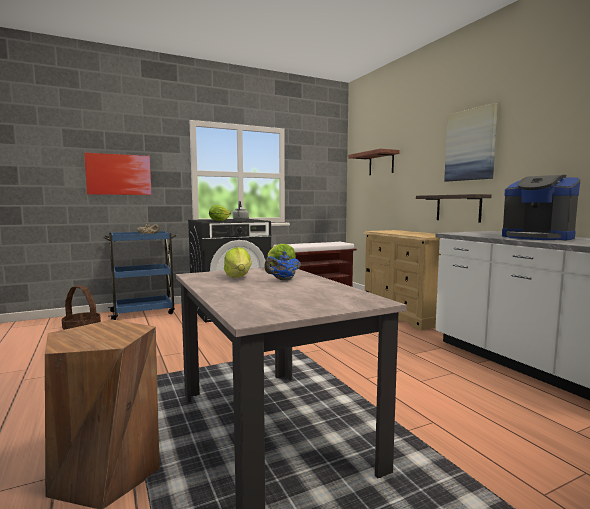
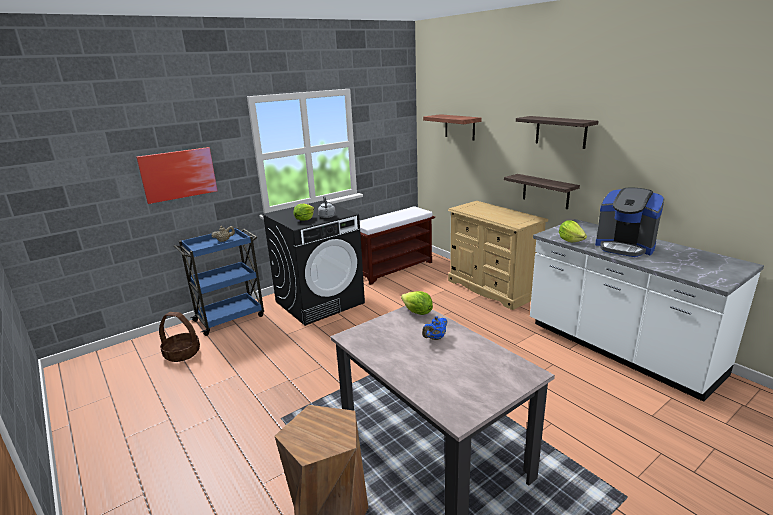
camera: 10 degrees left, 15 degrees up
(238, 277) = (392, 336): lettuce -> lettuce (571, 240)
(470, 145) = (560, 132): picture -> shelf

